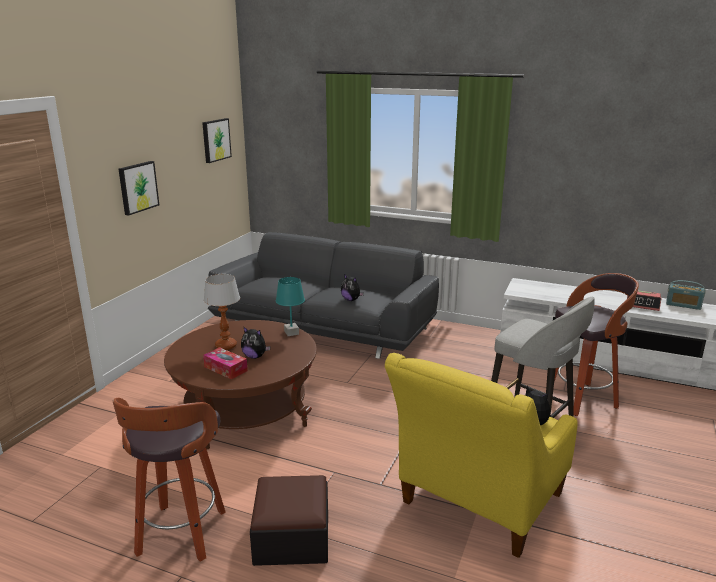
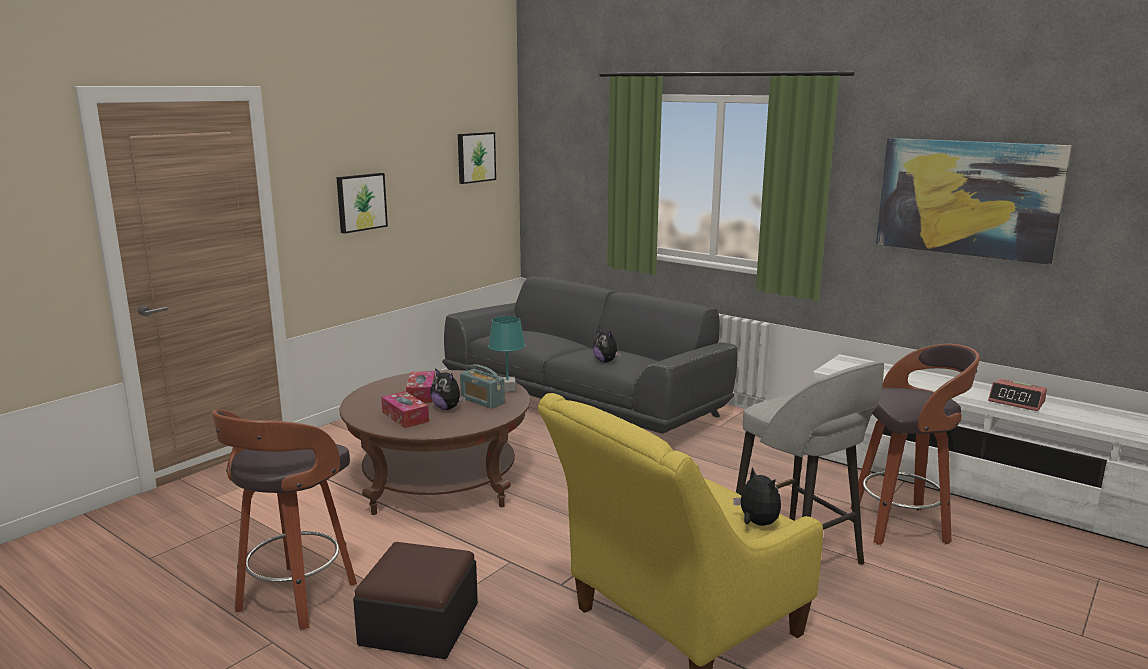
camera: 15 degrees right, 5 degrees down
(226, 346) = (421, 394): table lamp -> tissue box
(603, 165) = (967, 198): none -> picture
(683, 305) = (1083, 408): radio -> radio (482, 401)

